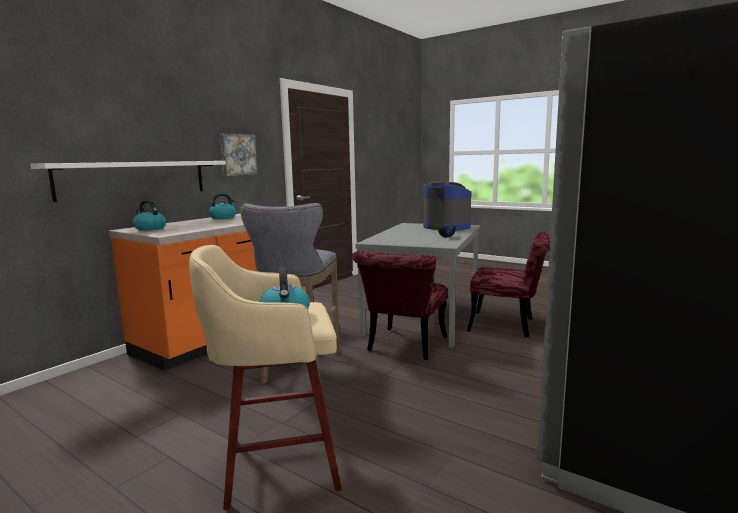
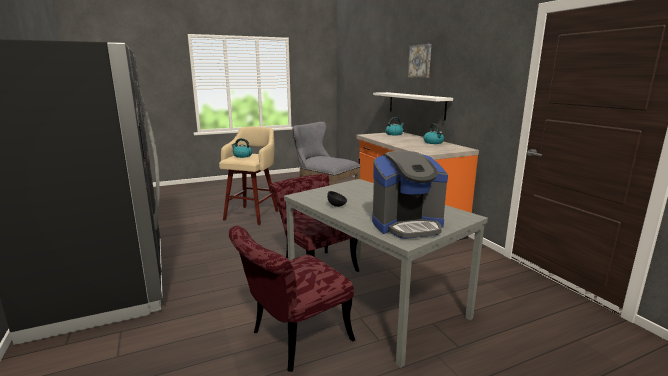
camera: 120 degrees right, 5 degrees up
(237, 154) = (475, 94): picture -> picture (420, 61)

